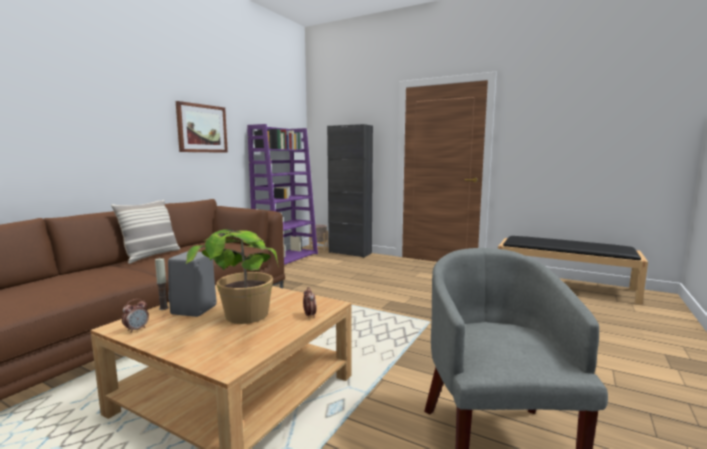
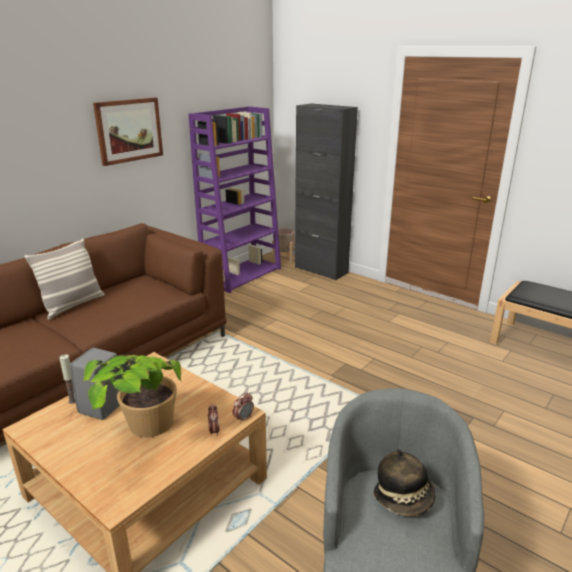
camera: 10 degrees right, 15 degrees up
(136, 329) = (43, 434): alarm clock -> alarm clock (243, 418)
(505, 332) = (404, 498): none -> hat

